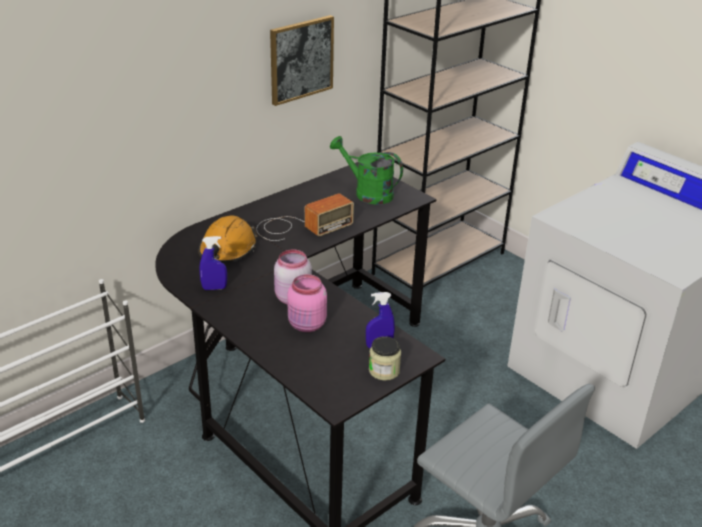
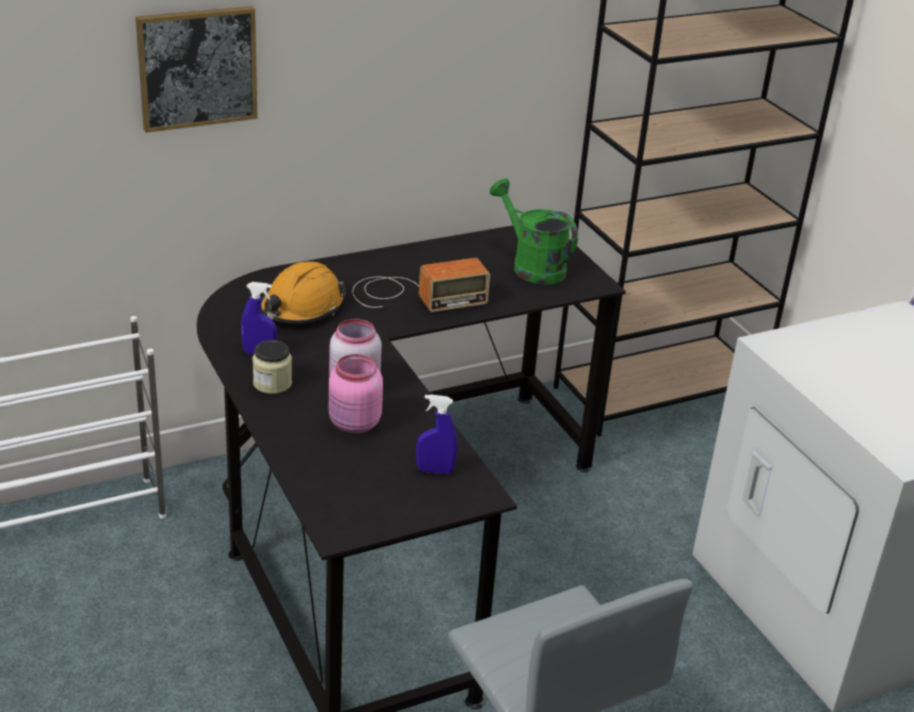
camera: 15 degrees right, 0 degrees up
(301, 59) = (461, 63): picture -> picture (197, 68)
(384, 370) = (424, 503): jar -> jar (272, 383)

